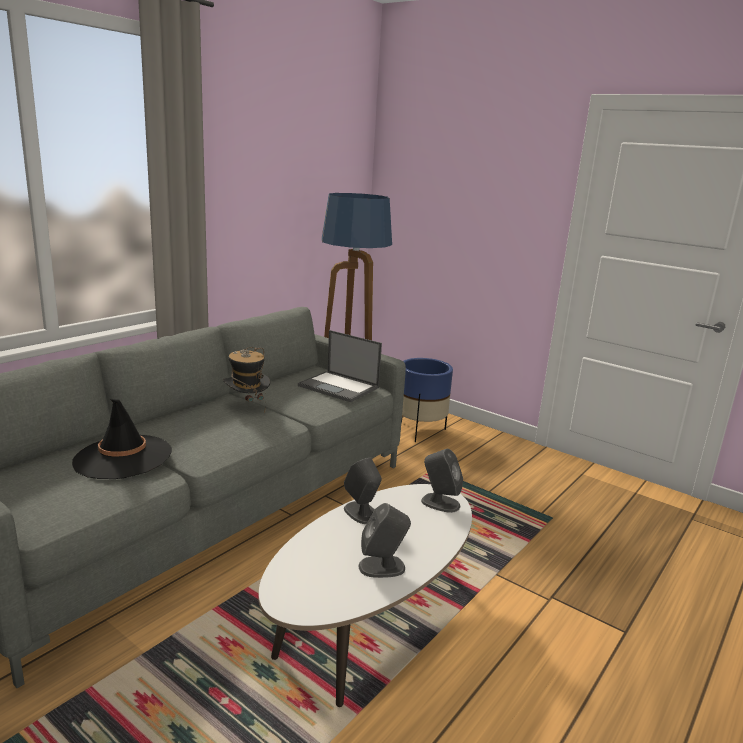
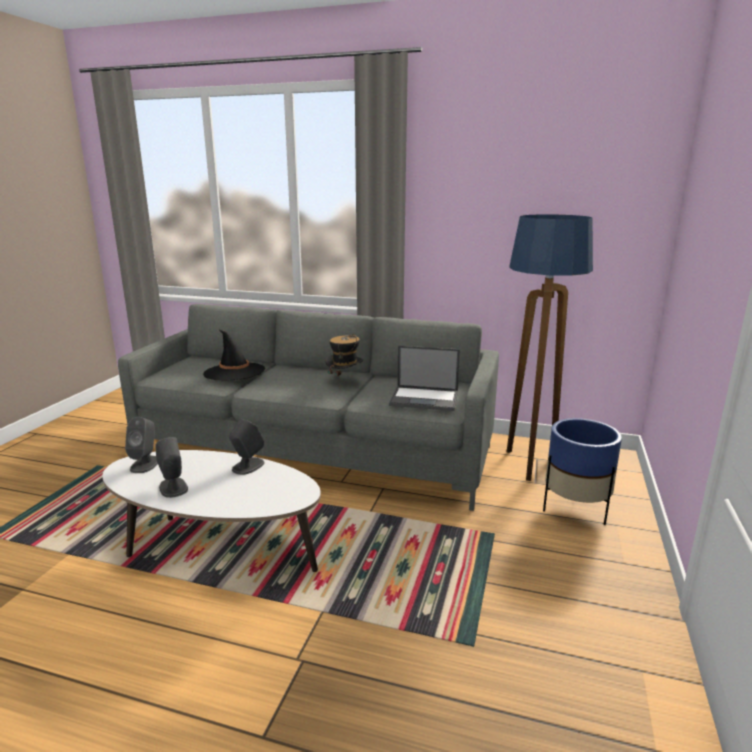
camera: 70 degrees right, 0 degrees up
(339, 387) = (425, 399): laptop -> laptop turned 90 degrees counterclockwise
(440, 503) = (285, 496): grey speaker -> grey speaker (145, 464)

